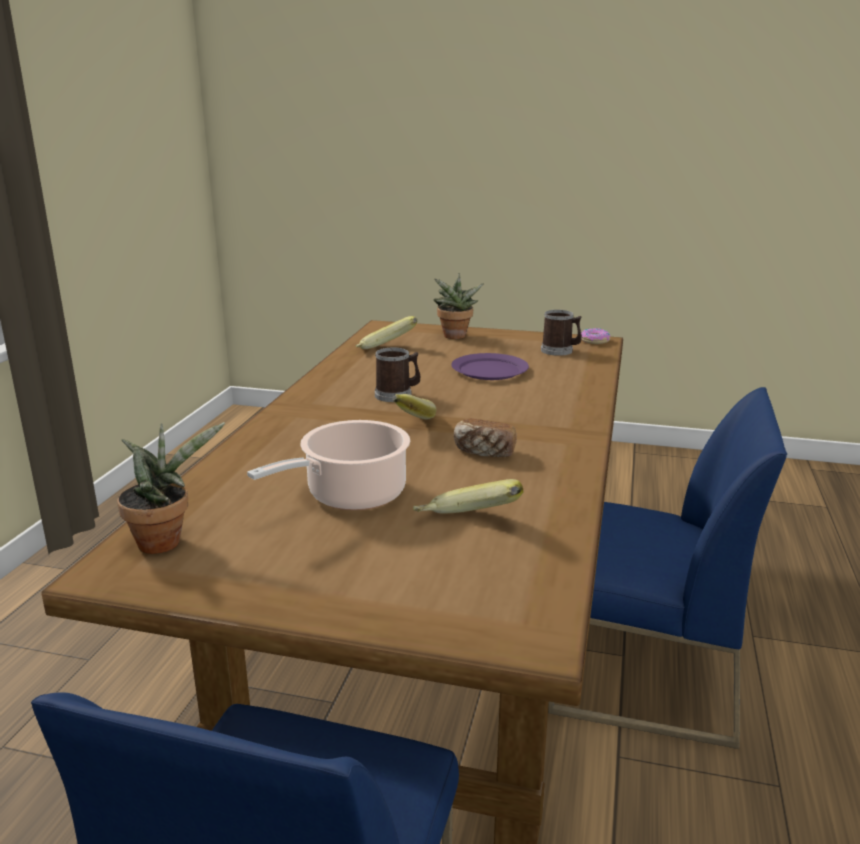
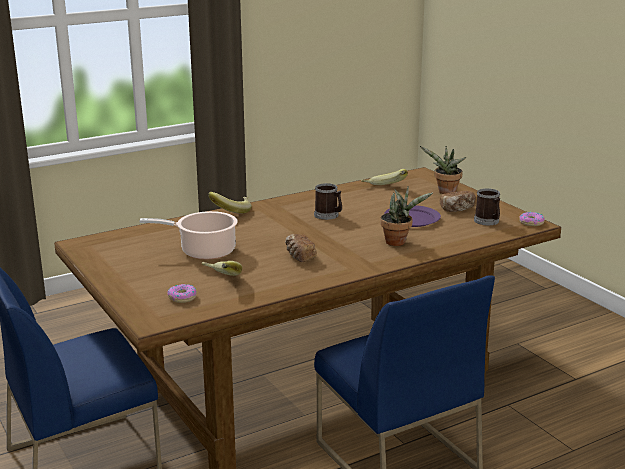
camera: 45 degrees right, 0 degrees up
(165, 541) = (113, 241): potted plant -> potted plant (398, 242)
(406, 421) = (301, 230): banana -> banana (231, 211)
(482, 575) = (182, 297): none -> donut
(505, 348) = (457, 209): none -> bread

